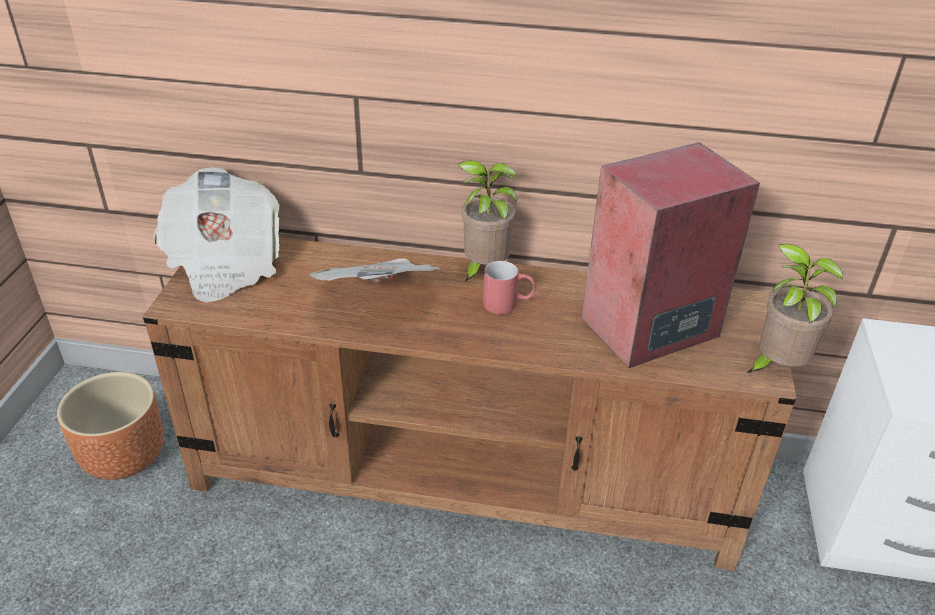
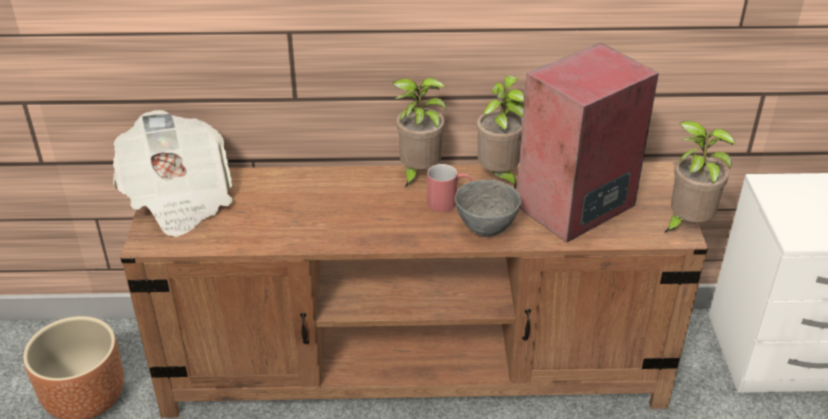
camera: 10 degrees left, 0 degrees up
(380, 298) = (333, 211): newspaper -> none
(540, 340) = (486, 229): none -> grey bowl
(571, 284) = (499, 176): none -> potted plant

